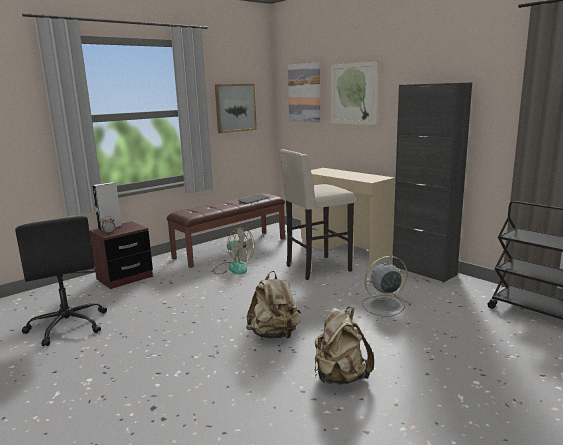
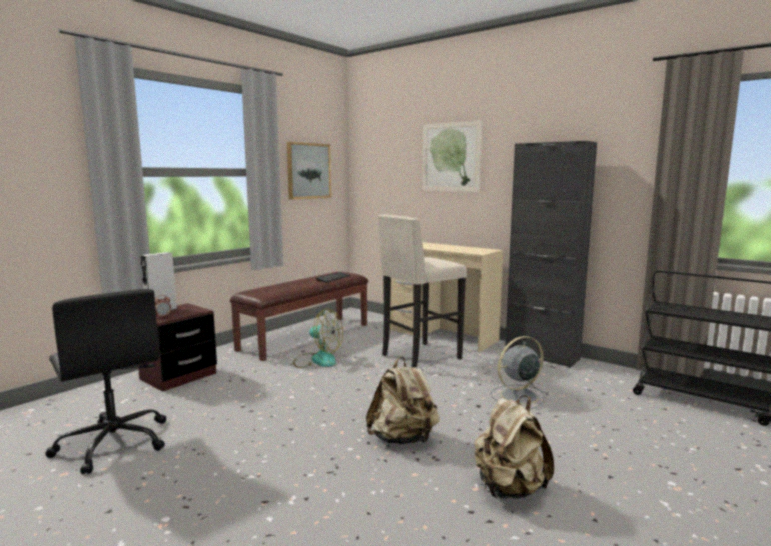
camera: 10 degrees left, 5 degrees down
(305, 93) = (389, 156): picture -> none

